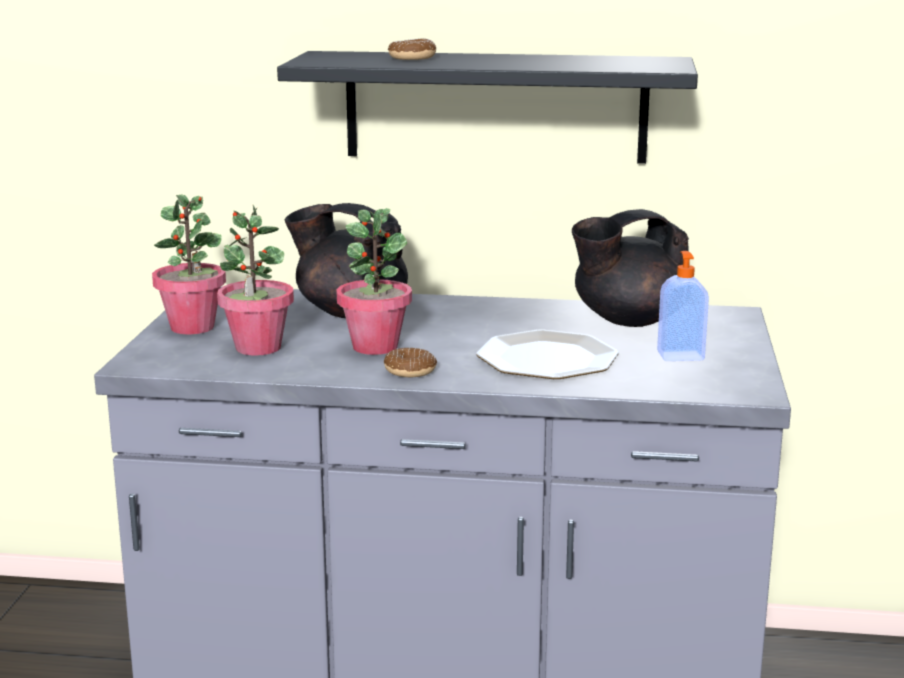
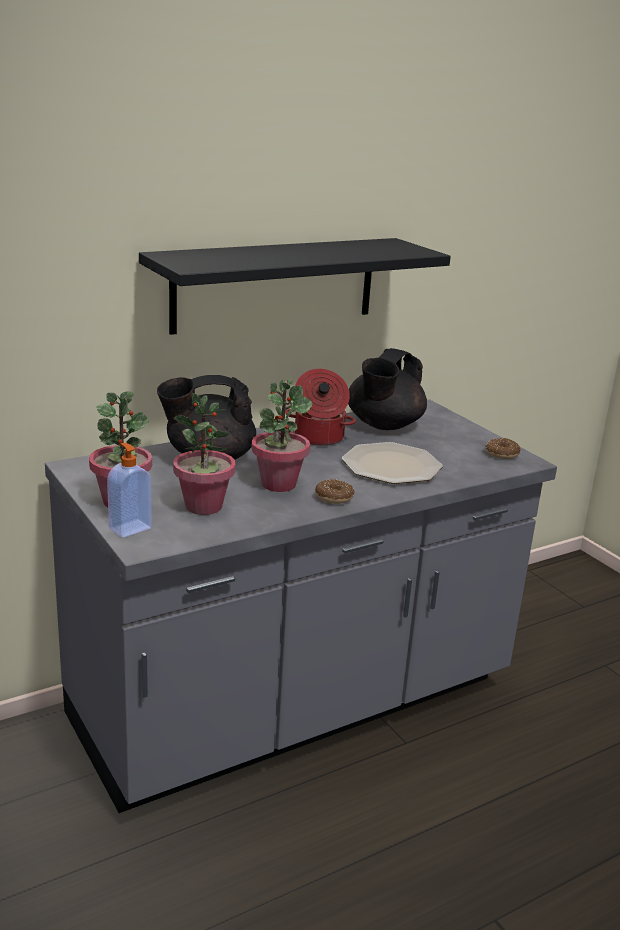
camera: 40 degrees left, 5 degrees up
(412, 58) = (244, 255): donut -> donut (502, 454)
(515, 317) = (318, 438): none -> cooking pot
(680, 355) = (452, 444): soap dispenser -> soap dispenser (129, 528)

